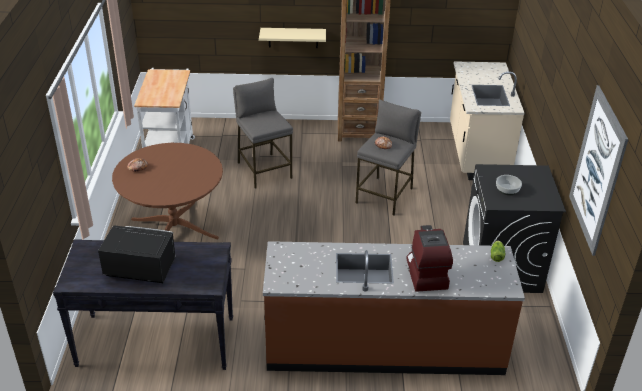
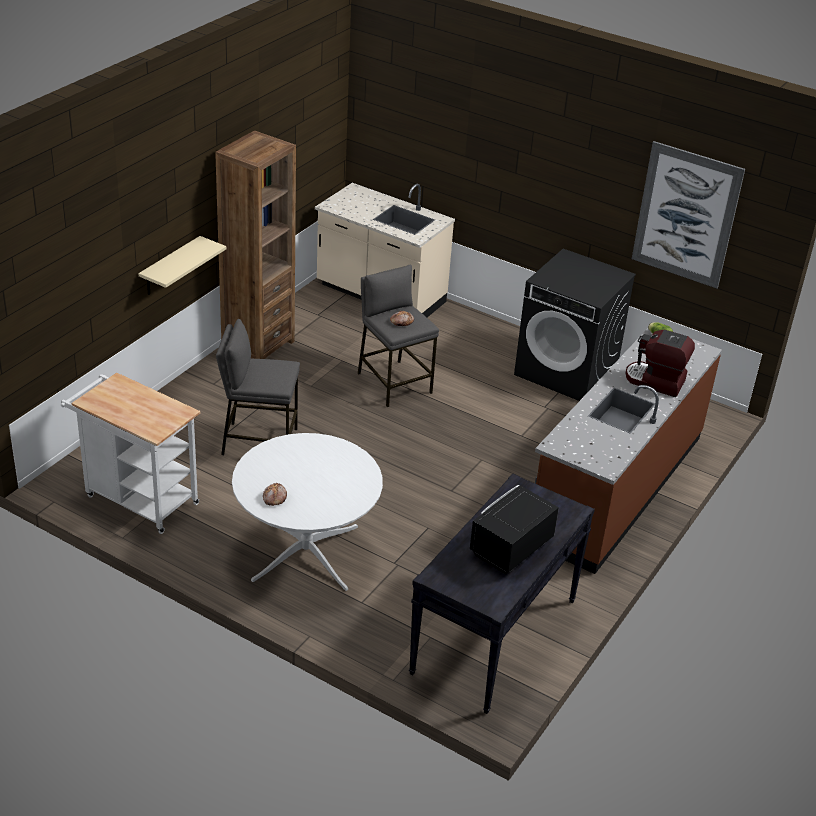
camera: 60 degrees left, 0 degrees up
(174, 229) = (306, 553): brown dining table -> white dining table
(507, 189) = (580, 284): bowl -> none

